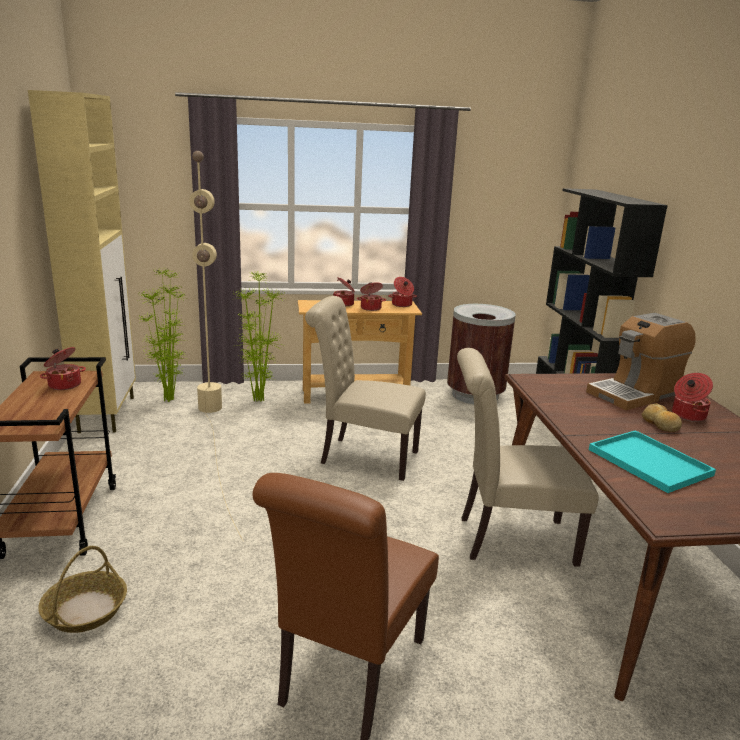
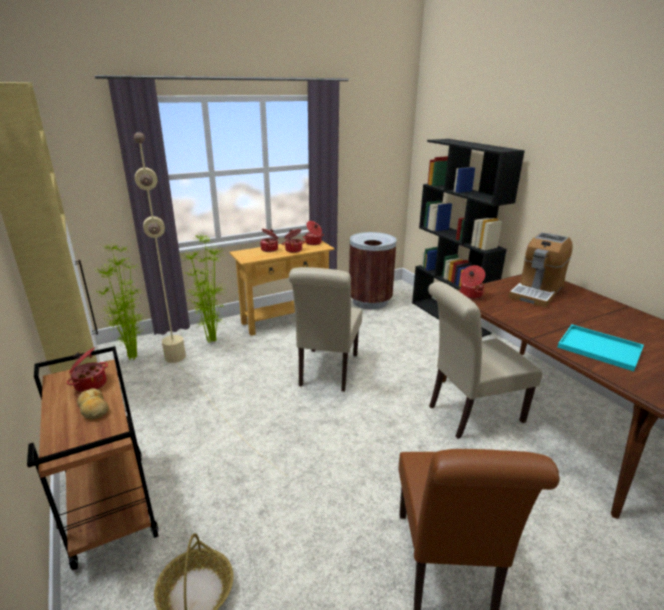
camera: 20 degrees left, 5 degrees up
(363, 456) = (327, 372): beige chair -> beige chair turned 75 degrees counterclockwise
(660, 424) = (574, 314): bread -> bread (94, 409)
(687, 415) = (581, 303): cooking pot -> cooking pot (470, 295)

